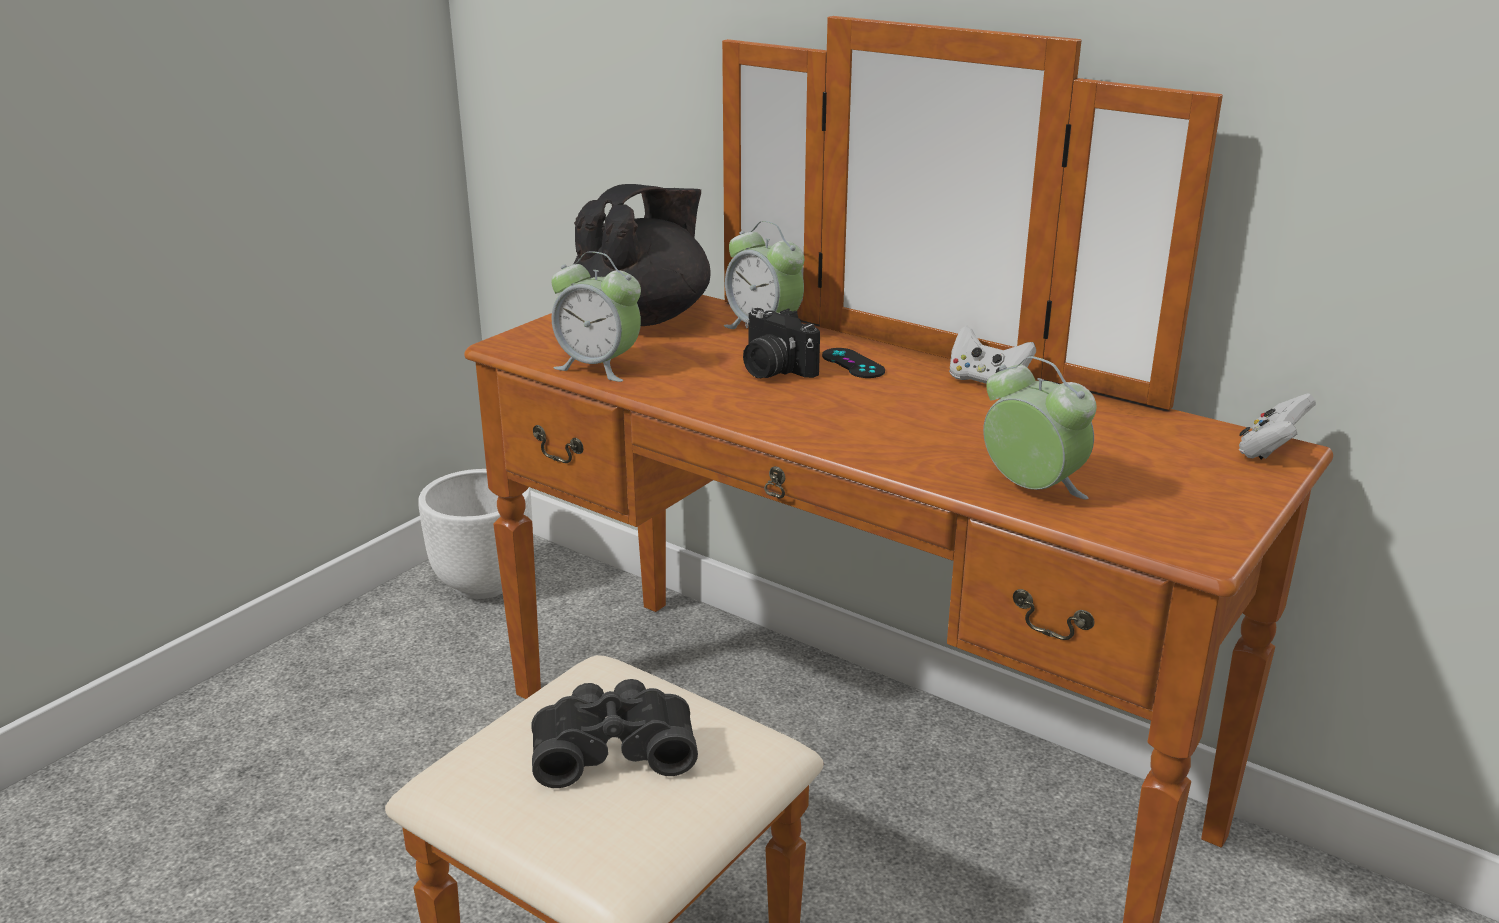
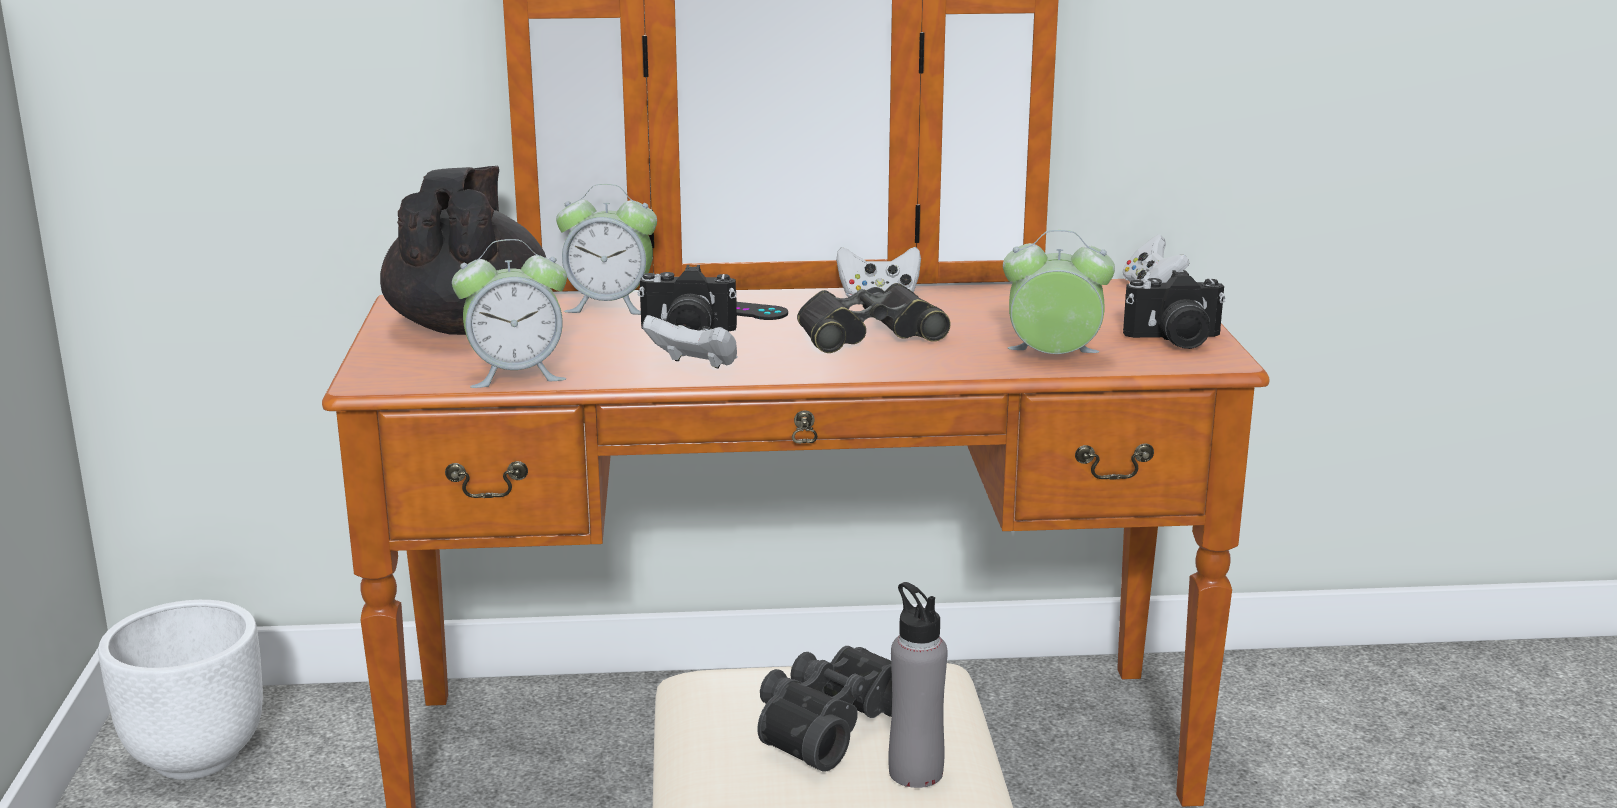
camera: 40 degrees left, 5 degrees down
(612, 825) = (915, 772): none -> grey bottle
(727, 399) = (694, 365): none -> white game controller
(911, 413) = (868, 334): none -> black binoculars
(1191, 512) = (1175, 340): none -> camera

